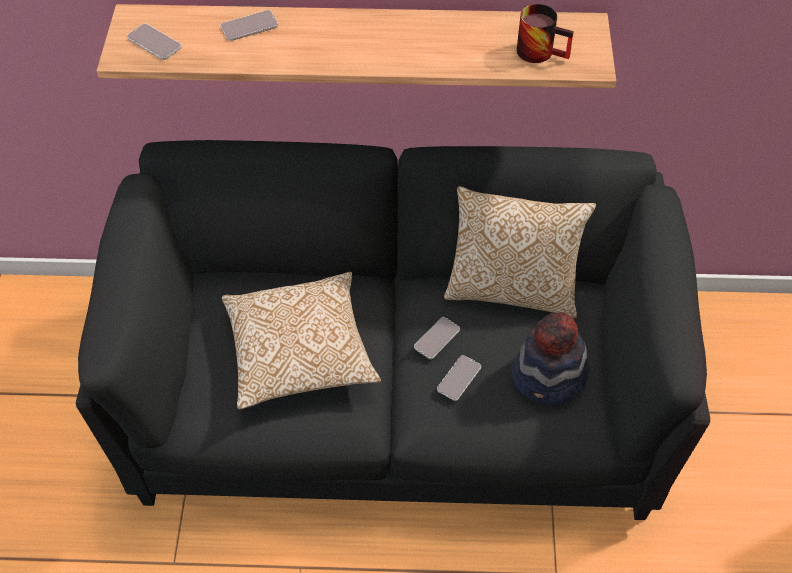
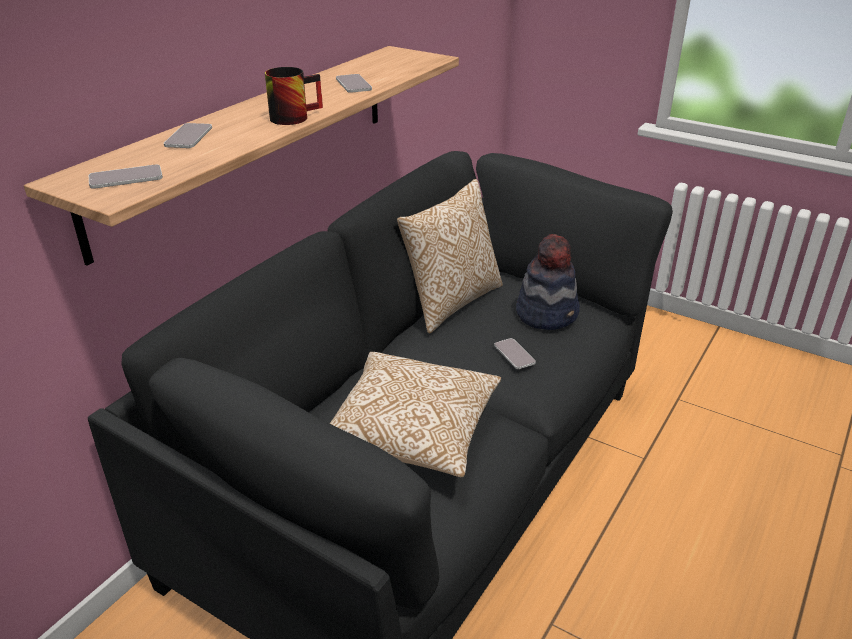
camera: 60 degrees left, 20 degrees down
(437, 338) = (465, 351): phone -> phone (353, 84)
(542, 51) = (398, 65): mug -> mug (293, 116)

